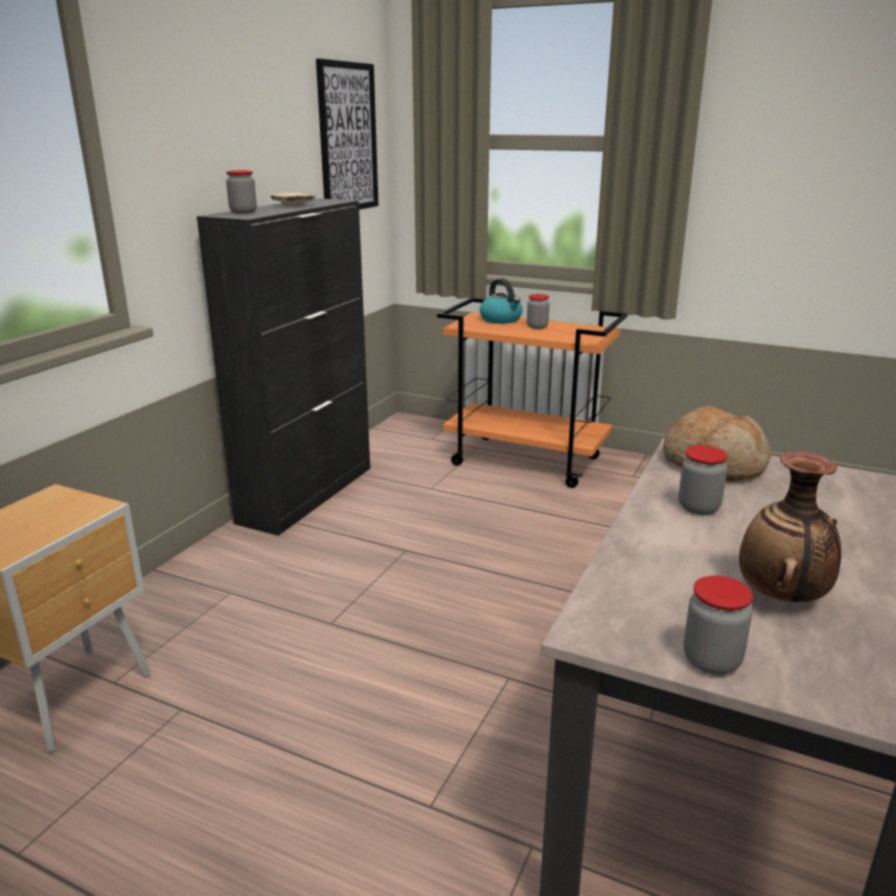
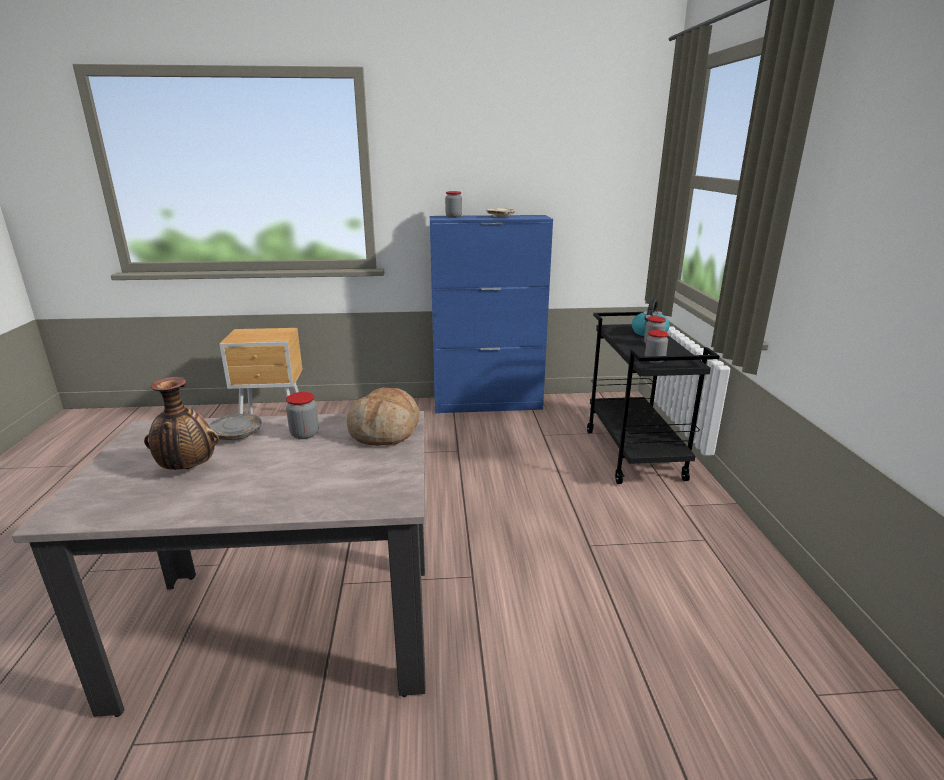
camera: 60 degrees right, 0 degrees up
(307, 494) = (488, 404): black cabinet -> blue cabinet
(348, 138) = (602, 175): picture -> none
(527, 461) = (635, 455): orange cart -> black cart
(673, 552) = (236, 434): none -> grey plate
(711, 660) = (117, 457): jar -> jar (654, 360)

